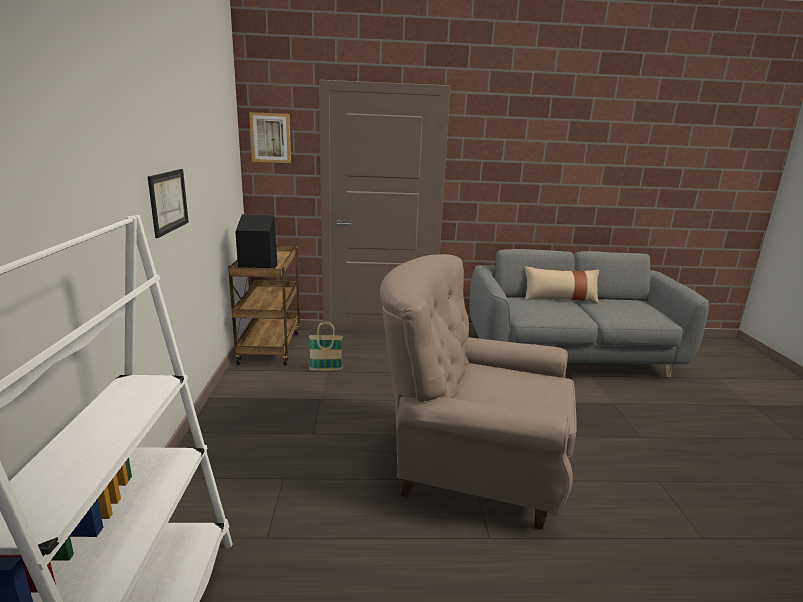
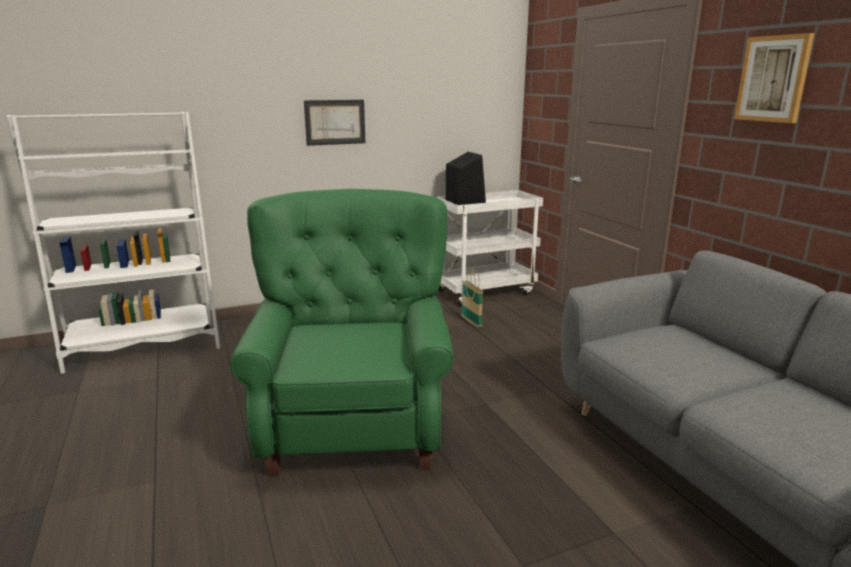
camera: 70 degrees right, 0 degrees up
(269, 346) = (486, 292): brown cart -> white cart
(270, 138) = (541, 79): picture -> picture (773, 79)
(471, 466) = (354, 422): beige armchair -> green armchair
(559, 299) = (745, 361): beige pillow -> none

